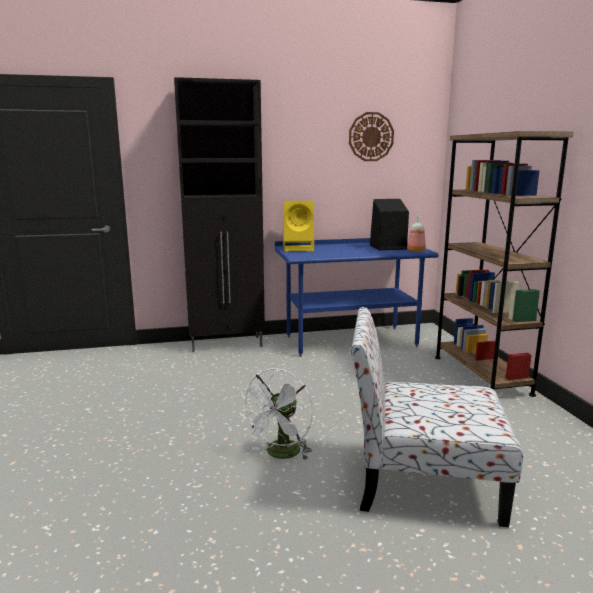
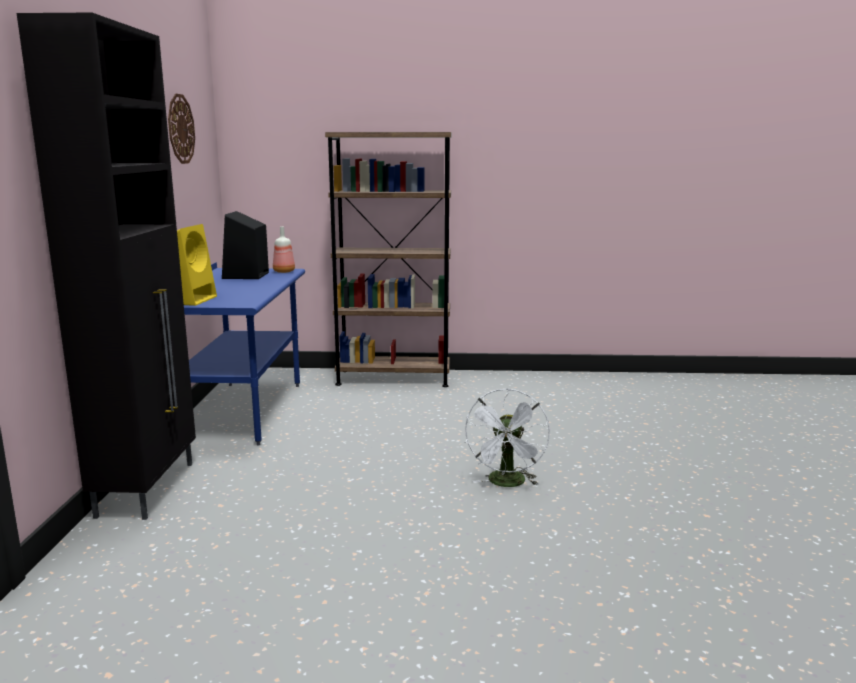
camera: 75 degrees left, 0 degrees up
(280, 454) = (507, 484): white fan -> white fan turned 60 degrees clockwise
(422, 482) = (568, 434): chair -> none

